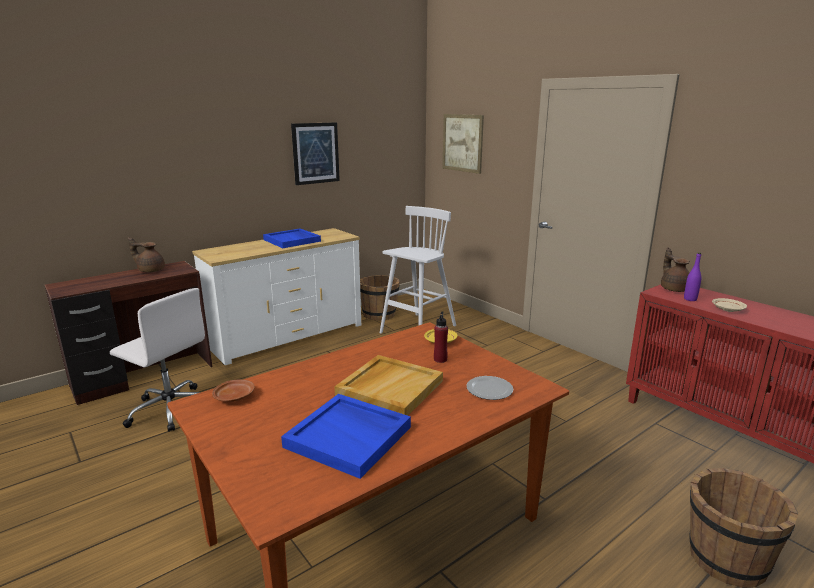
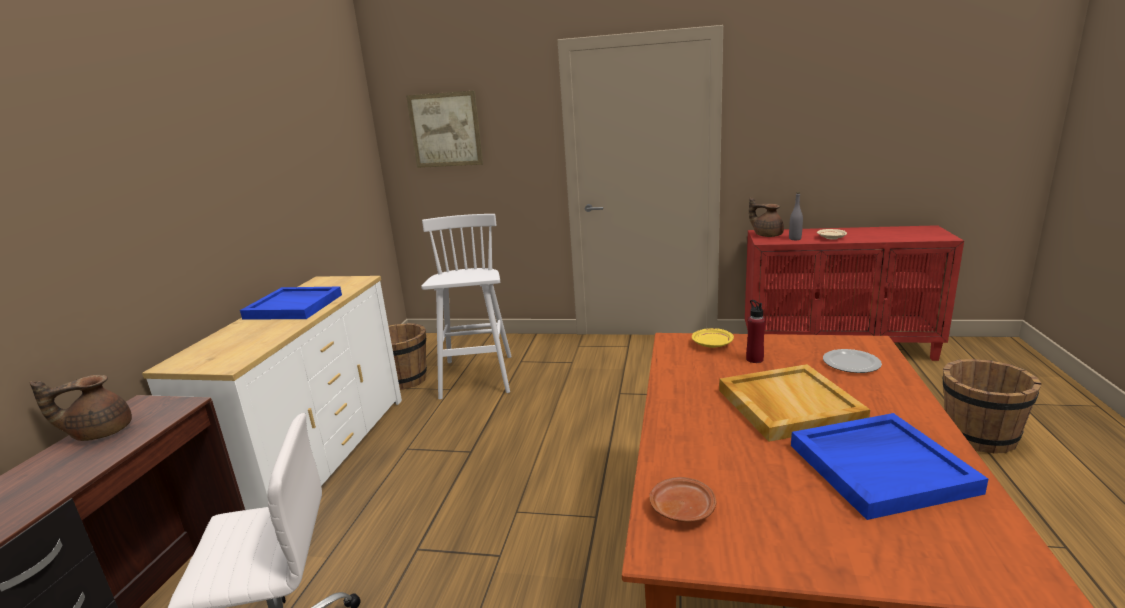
camera: 40 degrees left, 0 degrees up
(315, 153) = (273, 166): picture -> none
(690, 299) = (795, 239): purple bottle -> grey bottle

